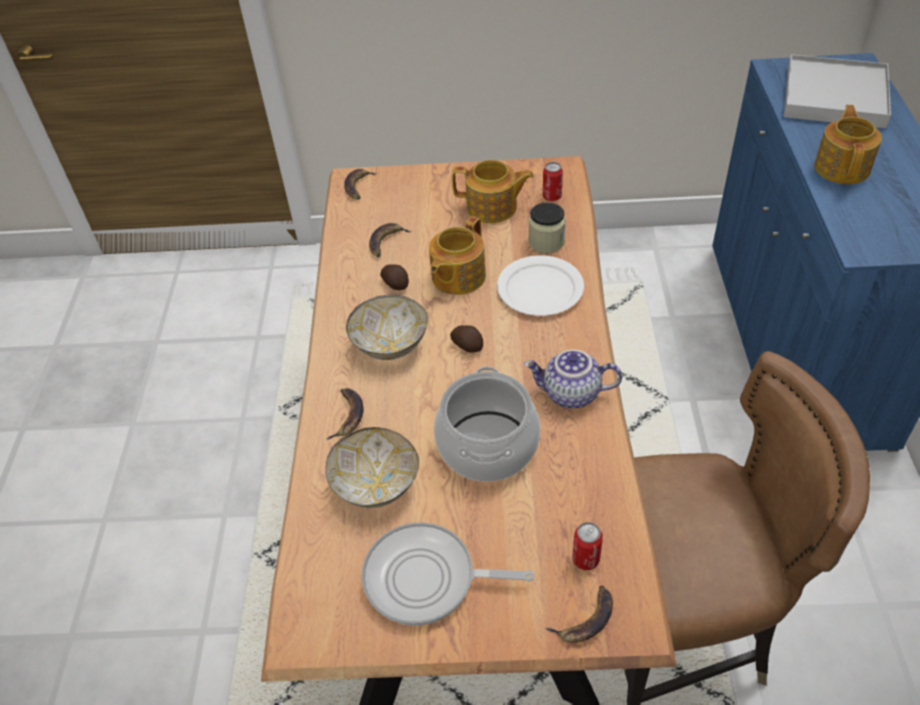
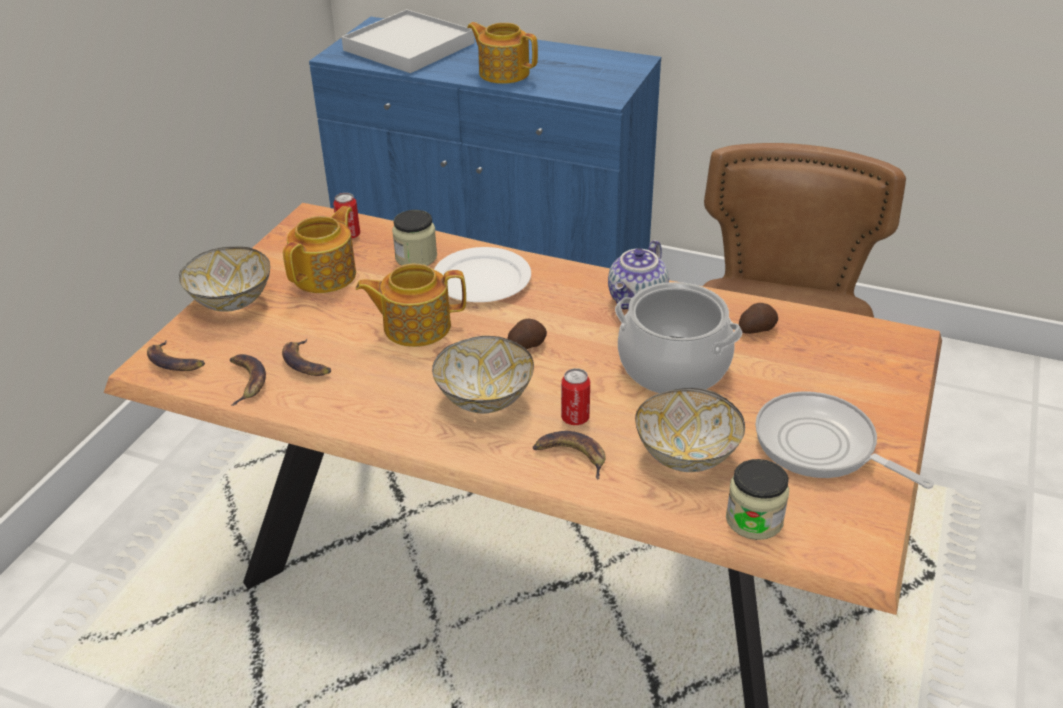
camera: 70 degrees left, 10 degrees down
(317, 550) = (754, 520): none -> jar
(396, 283) = (385, 372): potato -> potato (756, 328)
(427, 579) = (821, 446): frying pan -> frying pan turned 105 degrees clockwise
(434, 180) = (232, 302): none -> bowl
(457, 277) = (415, 326): teapot -> teapot turned 120 degrees clockwise
(585, 559) = (833, 345): can -> can (575, 418)
(585, 618) = (894, 362): banana -> banana (246, 381)

